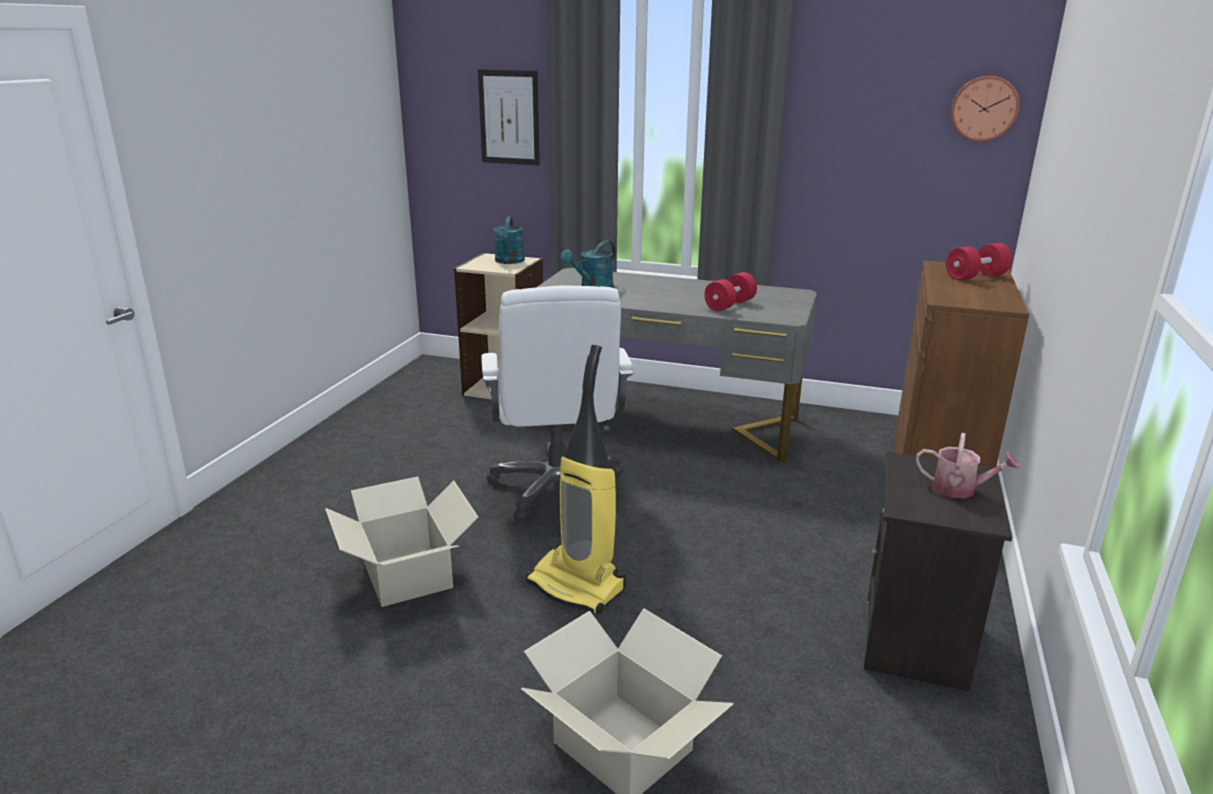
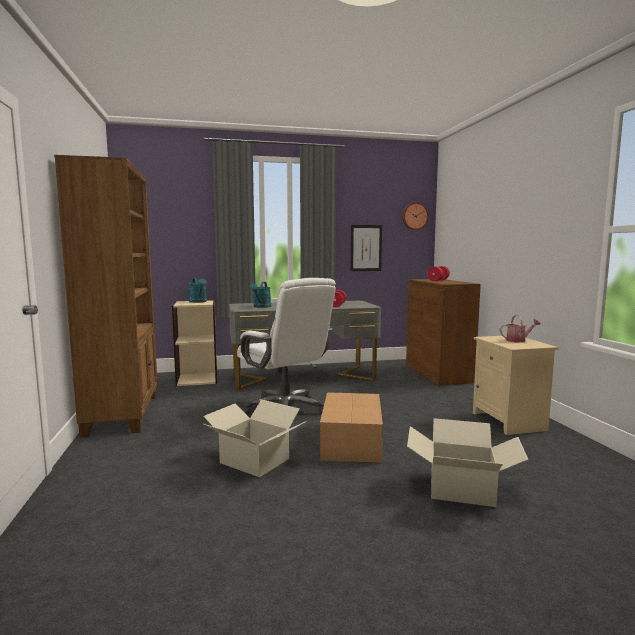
camera: 30 degrees left, 15 degrees down
(348, 435) = (123, 414): none -> brown bookcase
(509, 117) = (186, 225): picture -> picture (366, 248)
(578, 586) = (352, 441): vacuum cleaner -> cardboard box
(917, 642) = (510, 422): black nightstand -> beige nightstand

